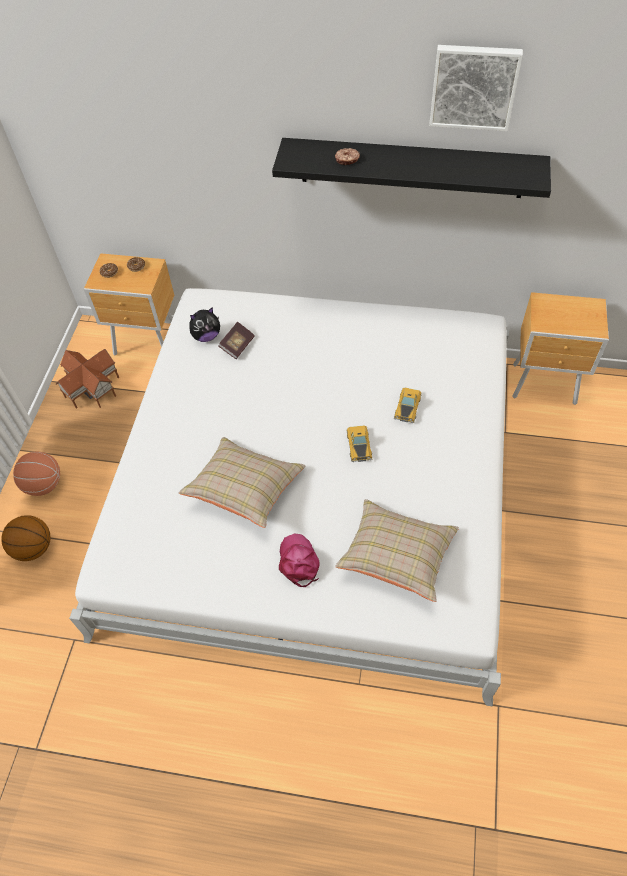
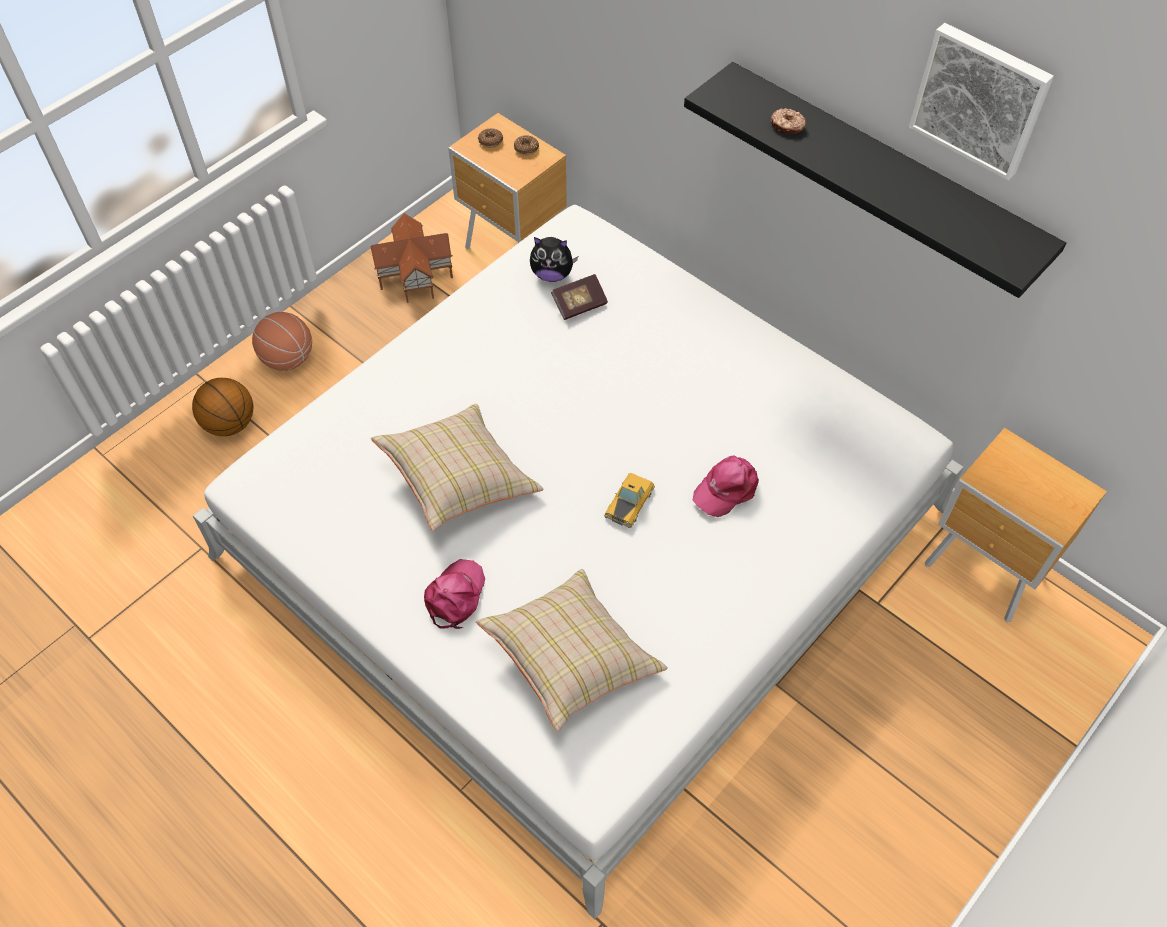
camera: 30 degrees right, 0 degrees up
(408, 406) = (727, 488): toy car -> pink cap

